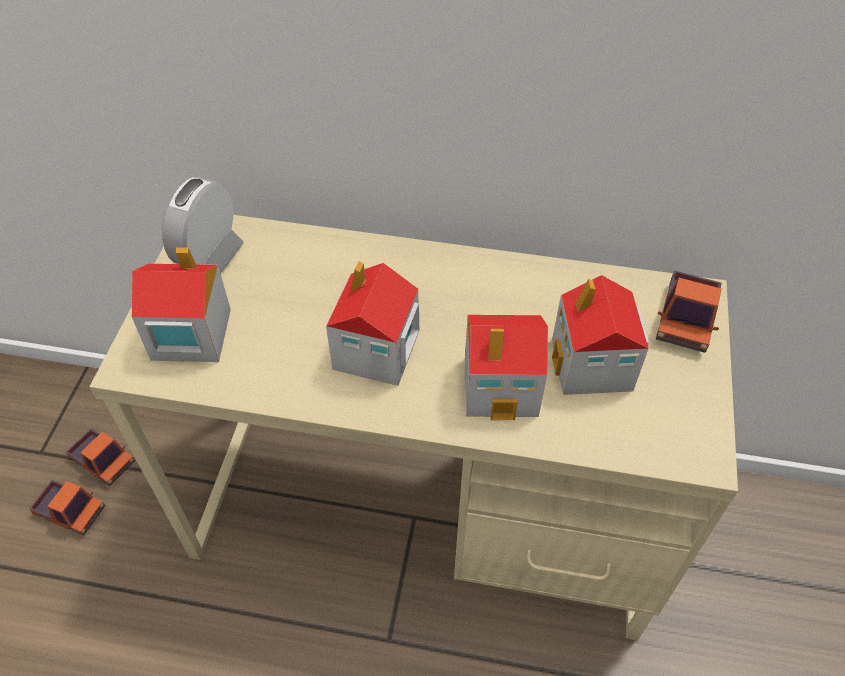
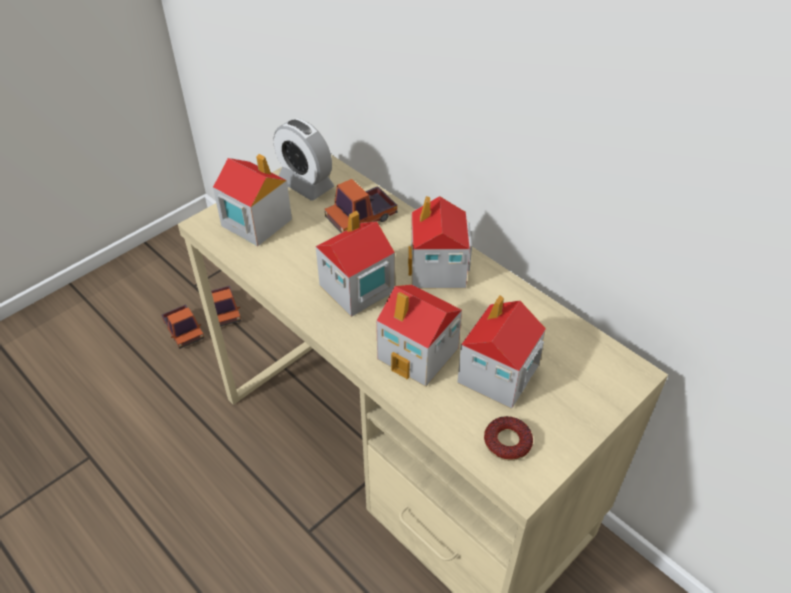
camera: 35 degrees right, 5 degrees down
(209, 260) = (305, 184): alarm clock -> alarm clock turned 105 degrees counterclockwise
(440, 286) = (437, 270): none -> toy house
(658, 427) = (507, 442): none -> donut
(685, 319) = (603, 383): toy truck -> toy truck (361, 218)

